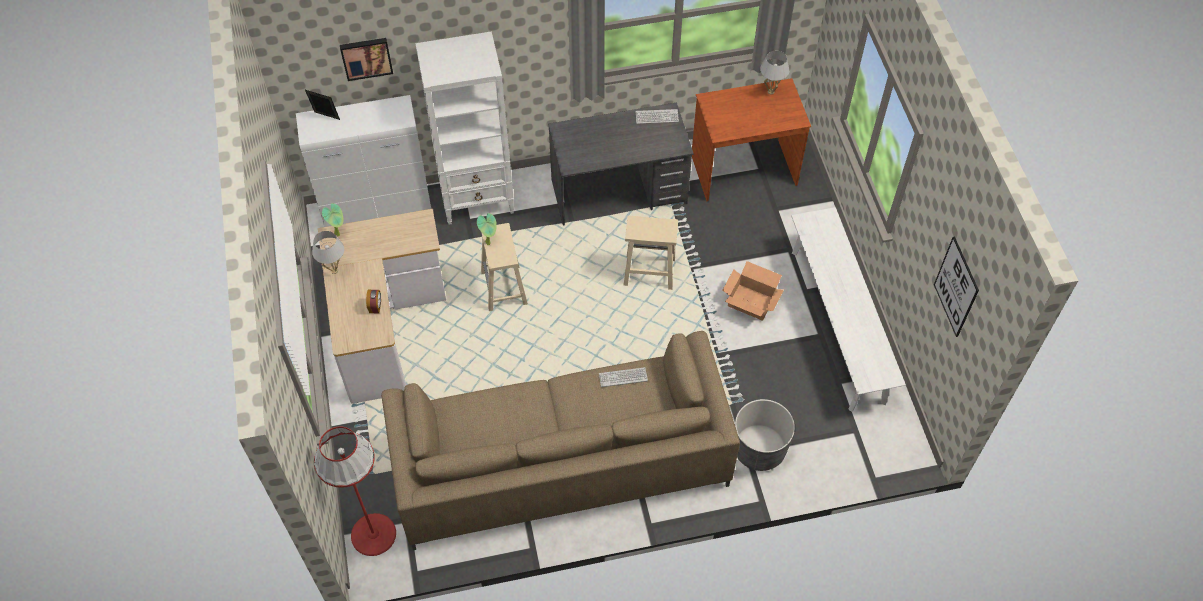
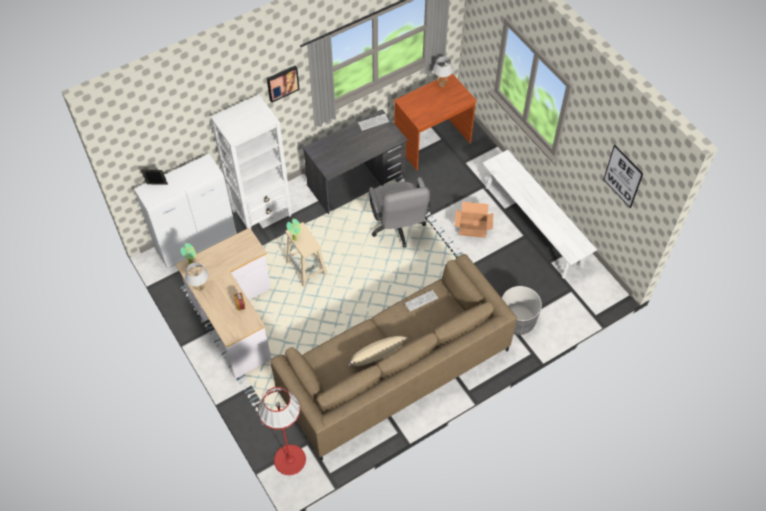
camera: 20 degrees left, 0 degrees up
(366, 57) = (178, 135): picture -> picture (282, 82)
(531, 433) = (377, 355): none -> beige pillow
(648, 272) = (398, 228): beige stool -> grey office chair

